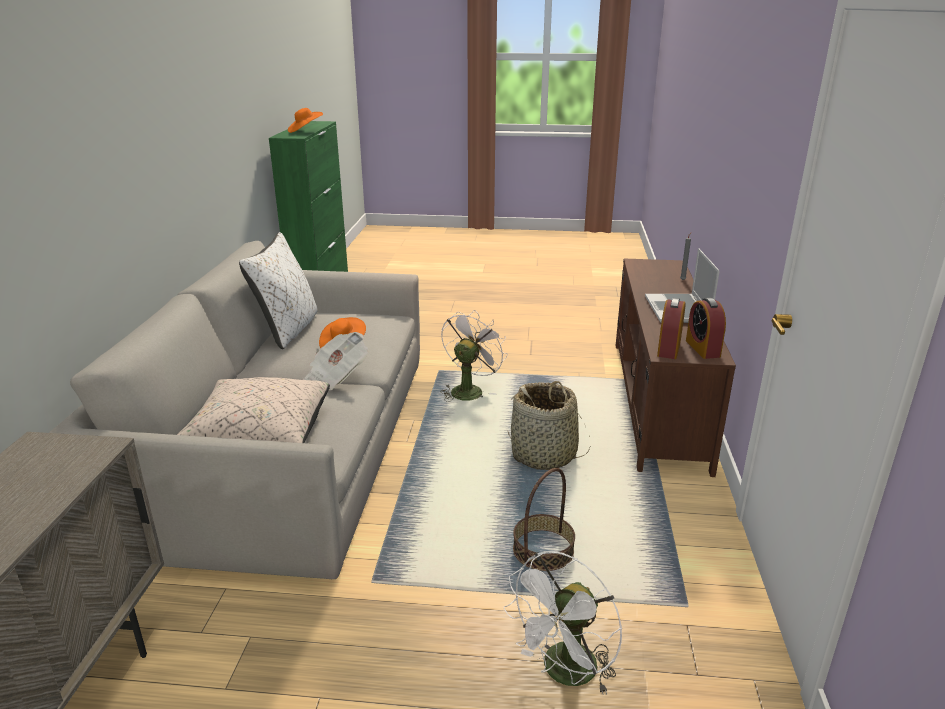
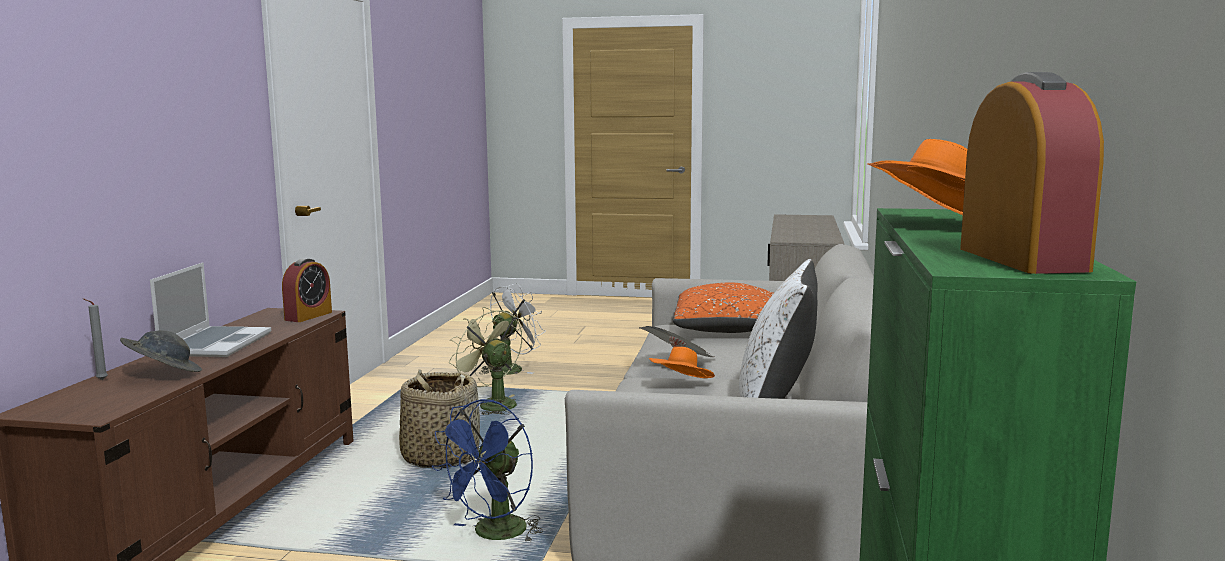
camera: 175 degrees left, 15 degrees down
(259, 433) = (729, 330): beige pillow -> orange pillow
(469, 390) = (493, 535): white fan -> blue fan
(543, 550) = (491, 404): basket -> green fan
(657, 284) = (163, 374): none -> grey hat
(702, 348) = (272, 316): alarm clock -> alarm clock (1021, 259)

